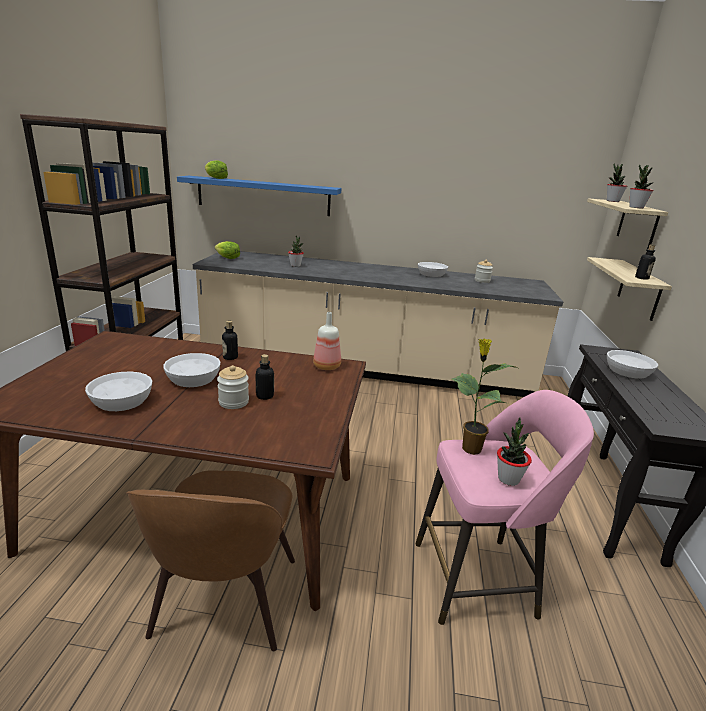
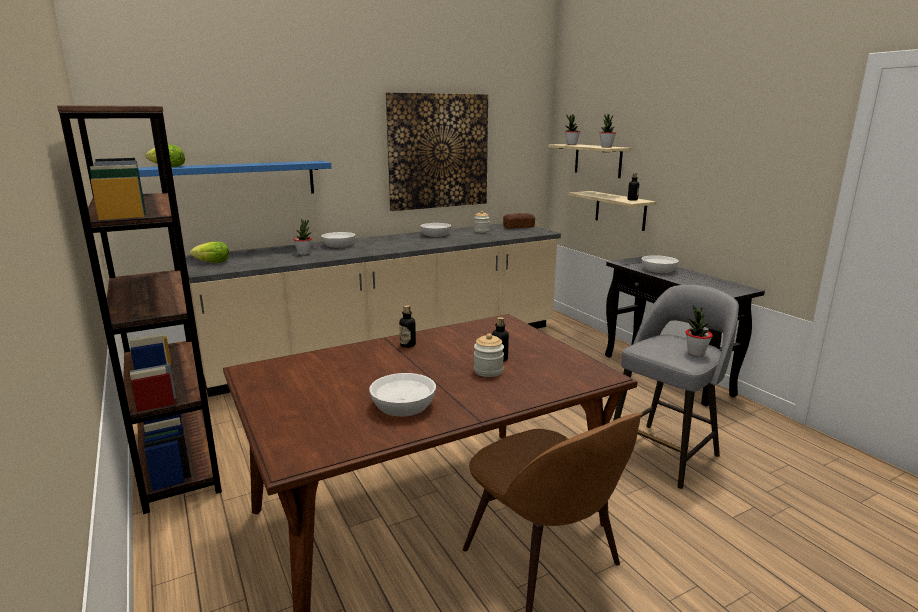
camera: 35 degrees left, 5 degrees down
(193, 378) = (418, 369): white bowl -> white bowl (338, 245)
(327, 366) = (493, 325): bottle -> none
(459, 192) = (438, 151): none -> picture
(470, 448) = (650, 346): potted plant -> none
(477, 578) = (665, 453): pink stool -> grey stool
(529, 285) = (518, 227): none -> bread

